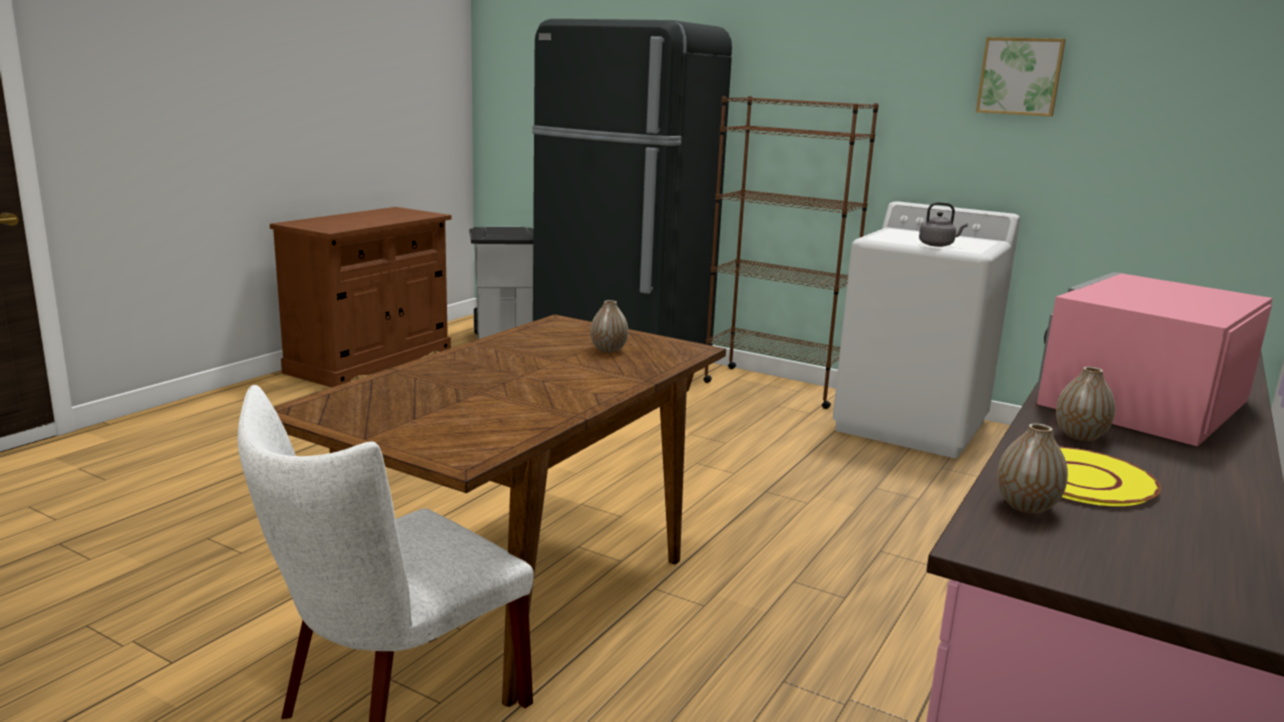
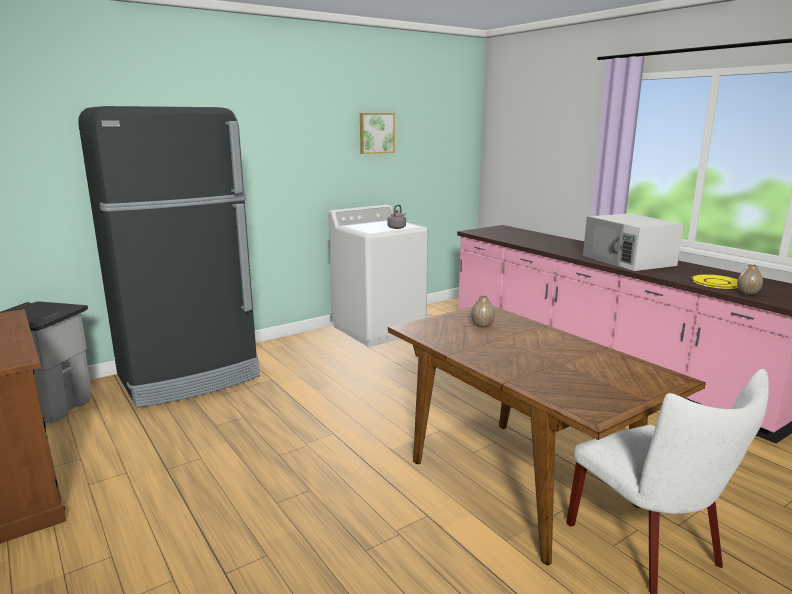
camera: 65 degrees left, 0 degrees up
(775, 387) = (290, 343): brown bookcase -> none
(1080, 436) = (671, 274): vase -> none
(1140, 402) = (629, 260): pink microwave -> white microwave

